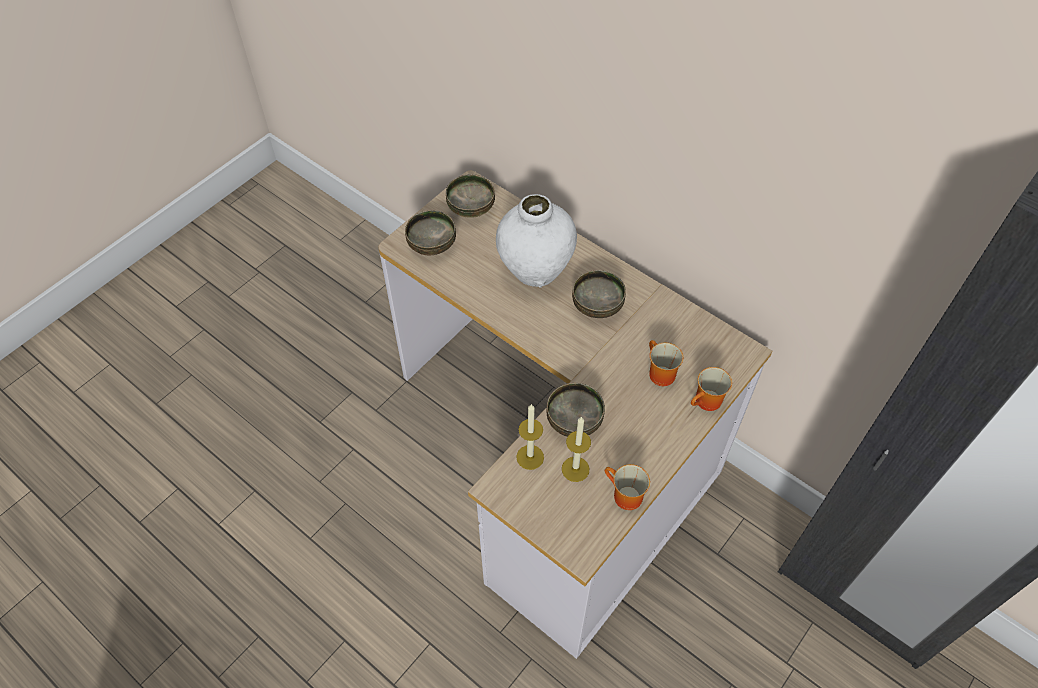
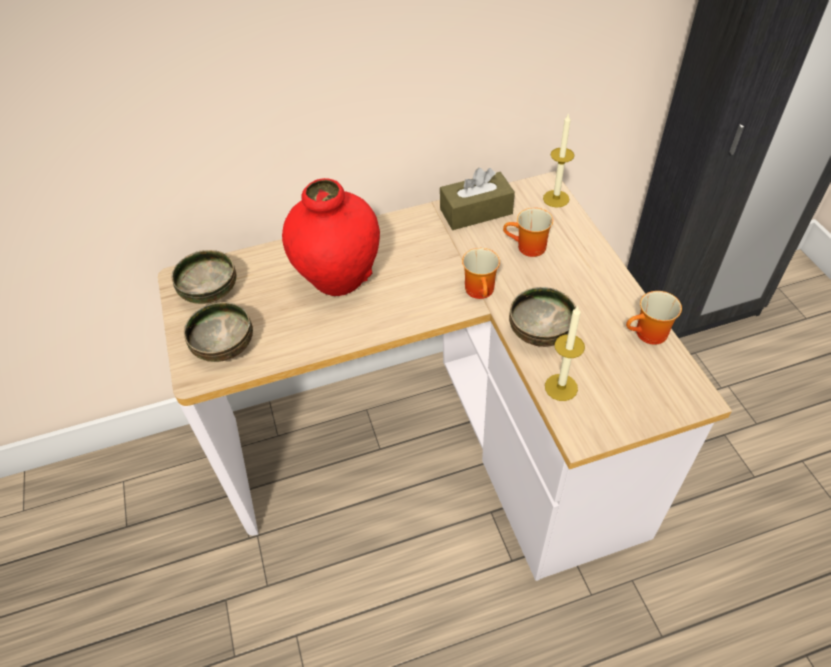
camera: 55 degrees left, 5 degrees down
(535, 271) = (338, 279): white vase -> red vase
(575, 469) = (597, 357): candle -> candle (556, 198)
(597, 306) = (420, 254): bowl -> none
(673, 319) = (476, 211): none -> brown tissue box
(707, 403) = (581, 232): mug -> mug (482, 291)

